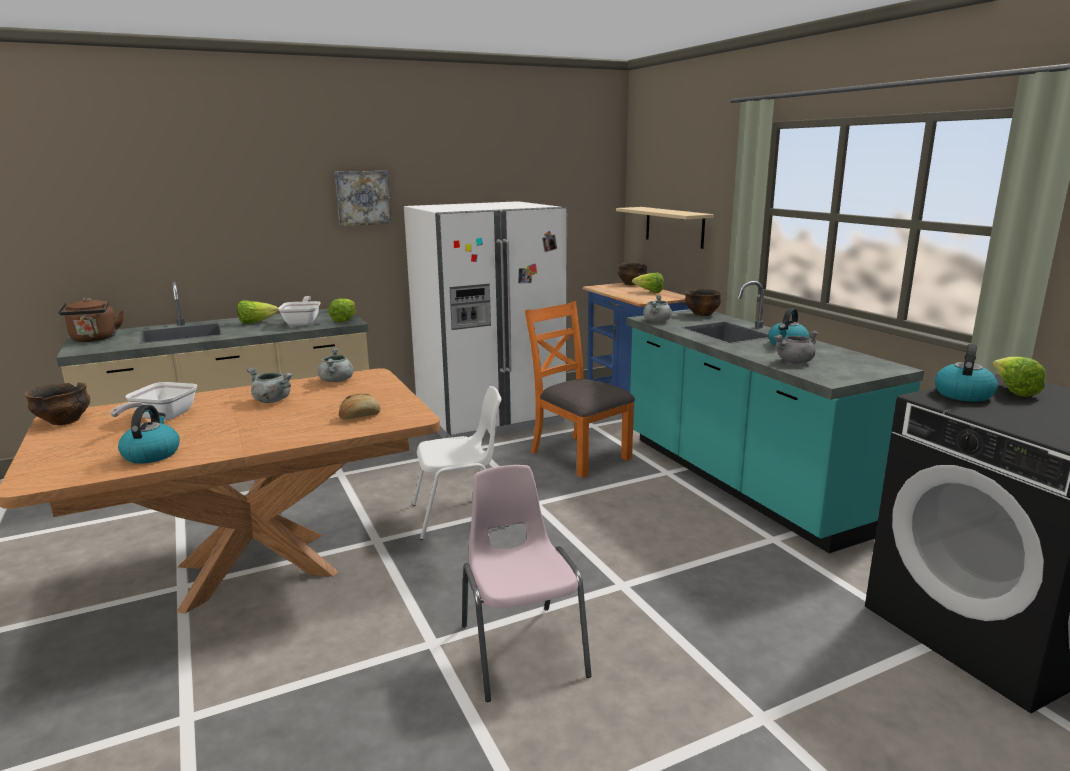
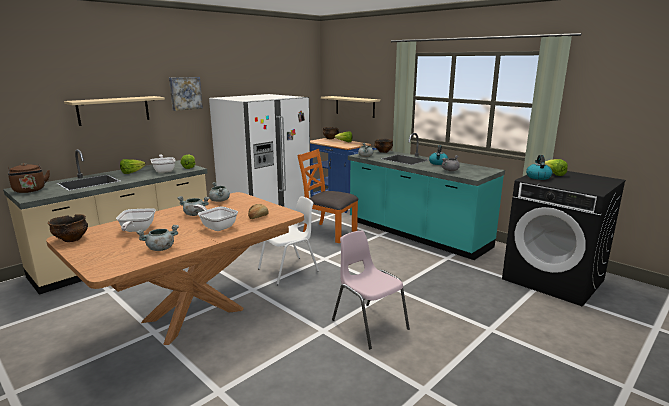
camera: 20 degrees left, 0 degrees up
(151, 454) = (160, 249): kettle -> grey cooking pot
(241, 223) = (114, 110): none -> beige shelf
(276, 426) = (216, 226): none -> frying pan

